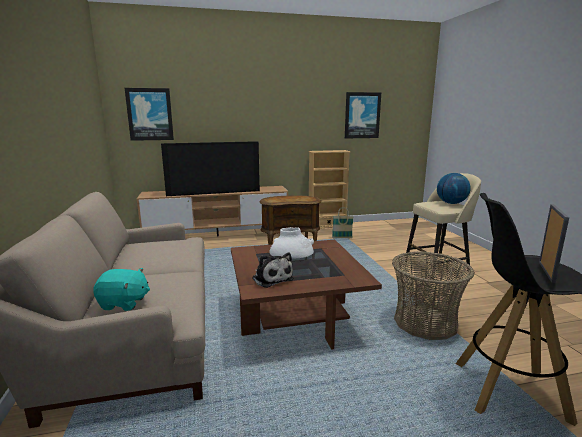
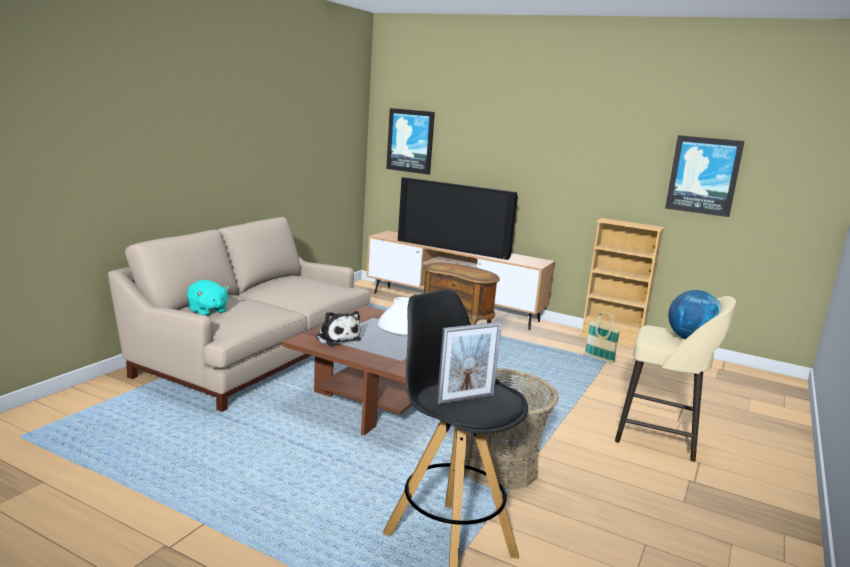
camera: 40 degrees right, 0 degrees up
(271, 278) = (337, 338): plush toy -> plush toy turned 45 degrees counterclockwise

